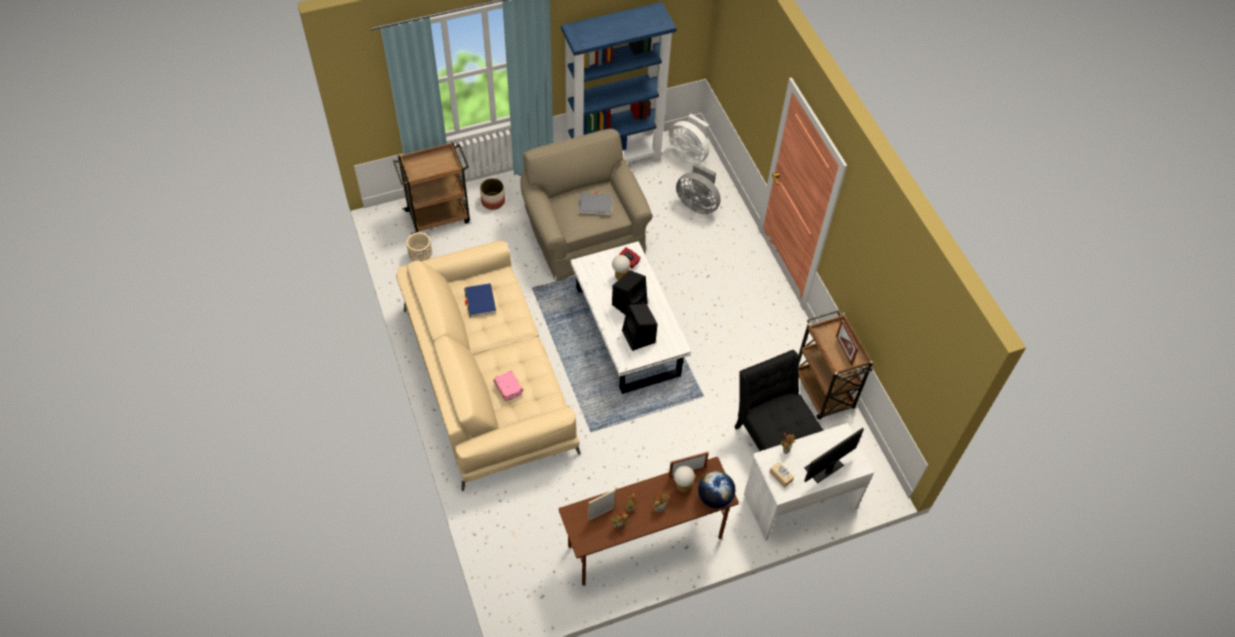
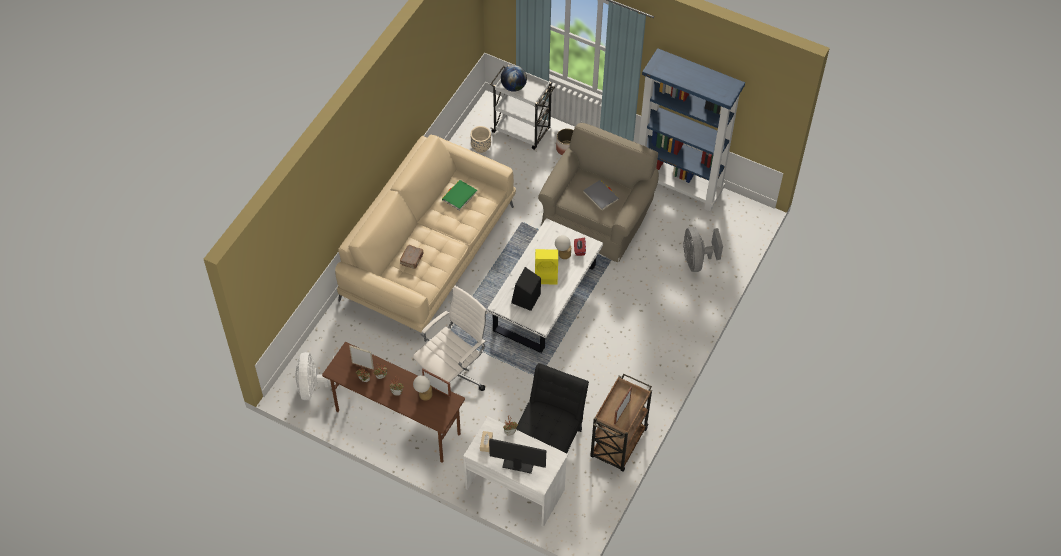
camera: 50 degrees right, 0 degrees up
(439, 216) = (522, 131): brown cart -> white cart
(480, 301) = (459, 196): blue book -> green book
(508, 388) = (412, 259): pink book -> brown book
(630, 303) = (547, 275): black speaker -> yellow speaker
(637, 460) = (452, 375): none -> white office chair
(689, 153) = (736, 223): white fan -> white fan (314, 386)
(714, 497) = (433, 417): globe -> globe (513, 87)

